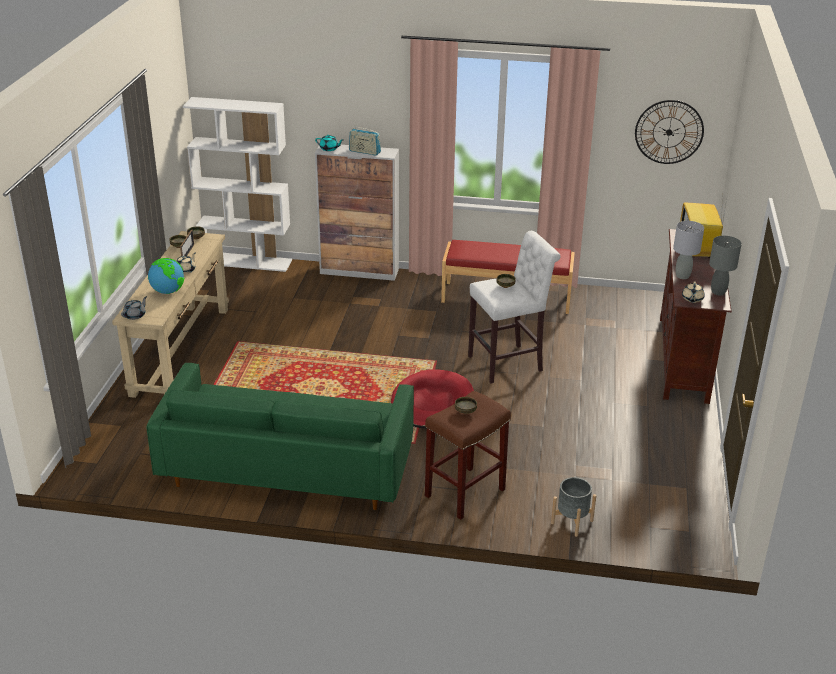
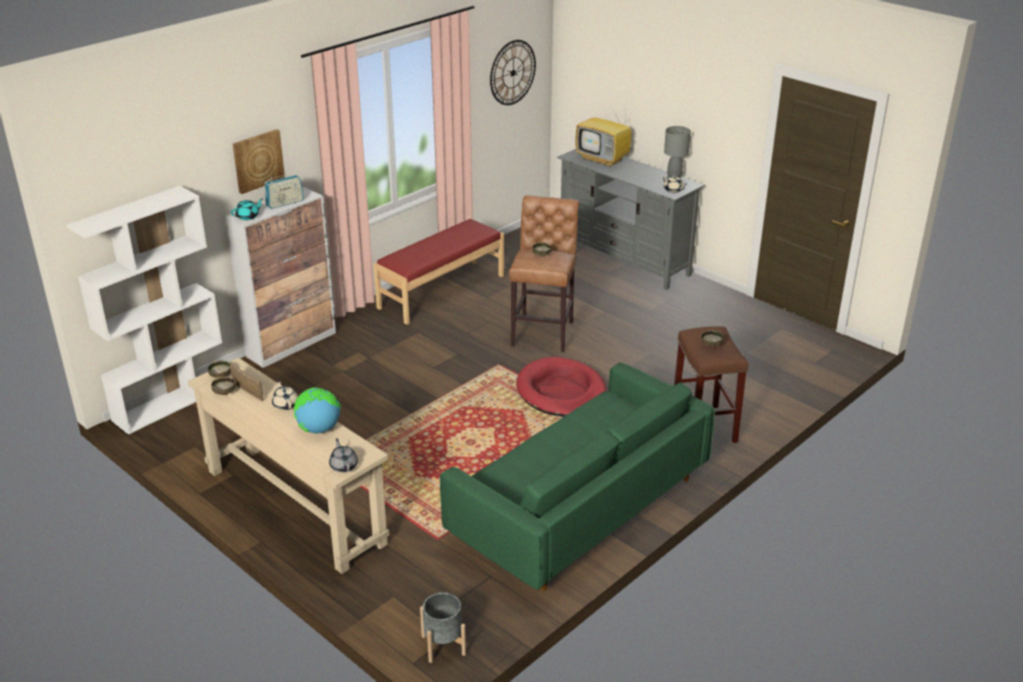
camera: 55 degrees left, 0 degrees up
(357, 110) = (258, 160): none -> picture
(509, 363) = (543, 332): white stool -> brown stool
(571, 522) = (782, 392): grey planter -> grey planter (443, 645)
(683, 276) = (636, 180): grey table lamp -> none
(684, 359) = (624, 259): brown tv stand -> grey tv stand

